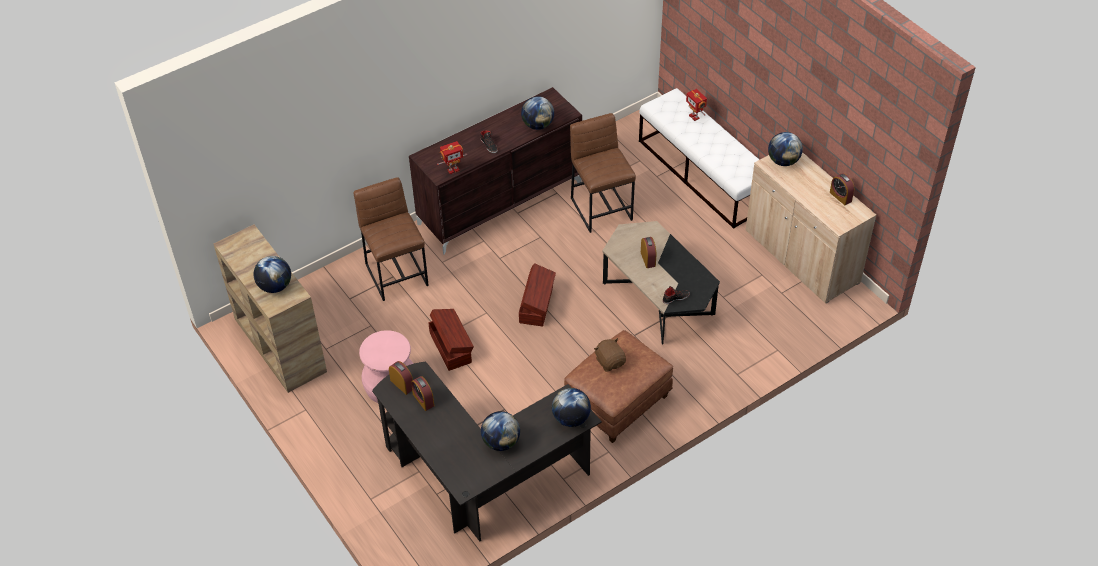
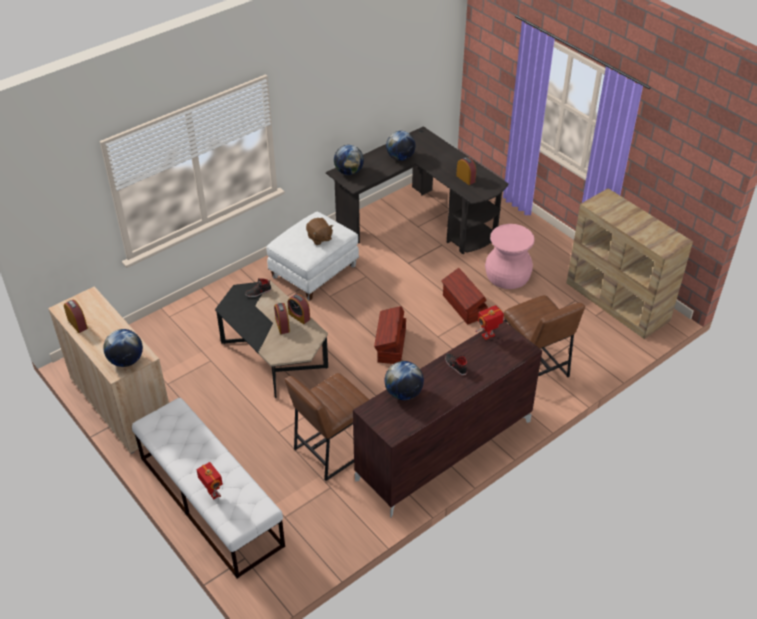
camera: 175 degrees right, 5 degrees down
(275, 286) = (615, 210): globe -> none
(402, 384) = (485, 187): alarm clock -> alarm clock (299, 316)
(601, 208) = (331, 450): brown chair -> brown chair turned 75 degrees clockwise
(617, 403) = (314, 271): brown ottoman -> white ottoman

